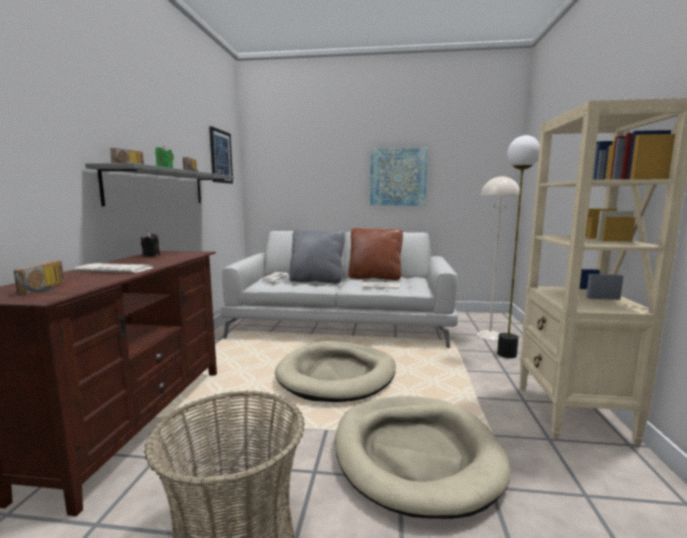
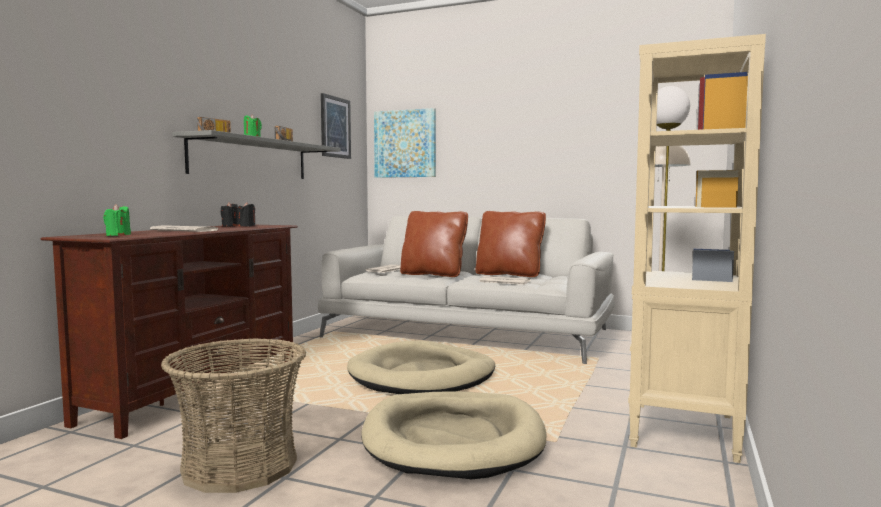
camera: 15 degrees right, 5 degrees down
(46, 288) = (118, 235): radio -> green candle
(169, 256) = (246, 226): none -> black candle
(317, 281) = (433, 274): grey pillow -> brown pillow
(398, 177) = (554, 147): picture -> picture (405, 144)

